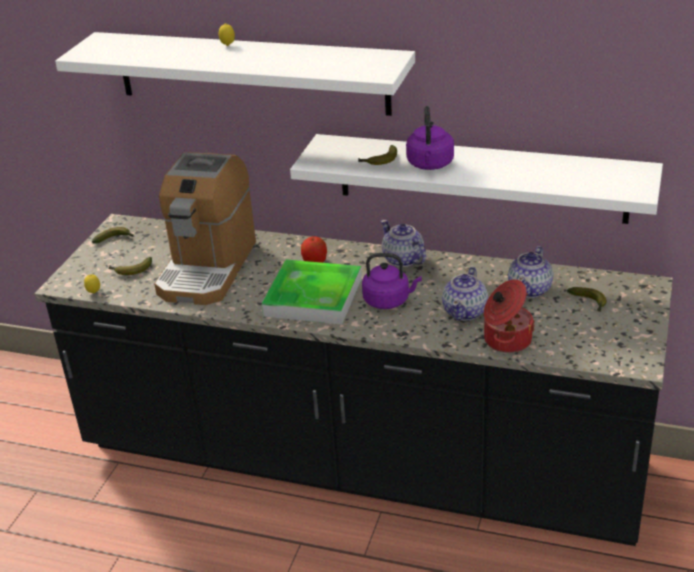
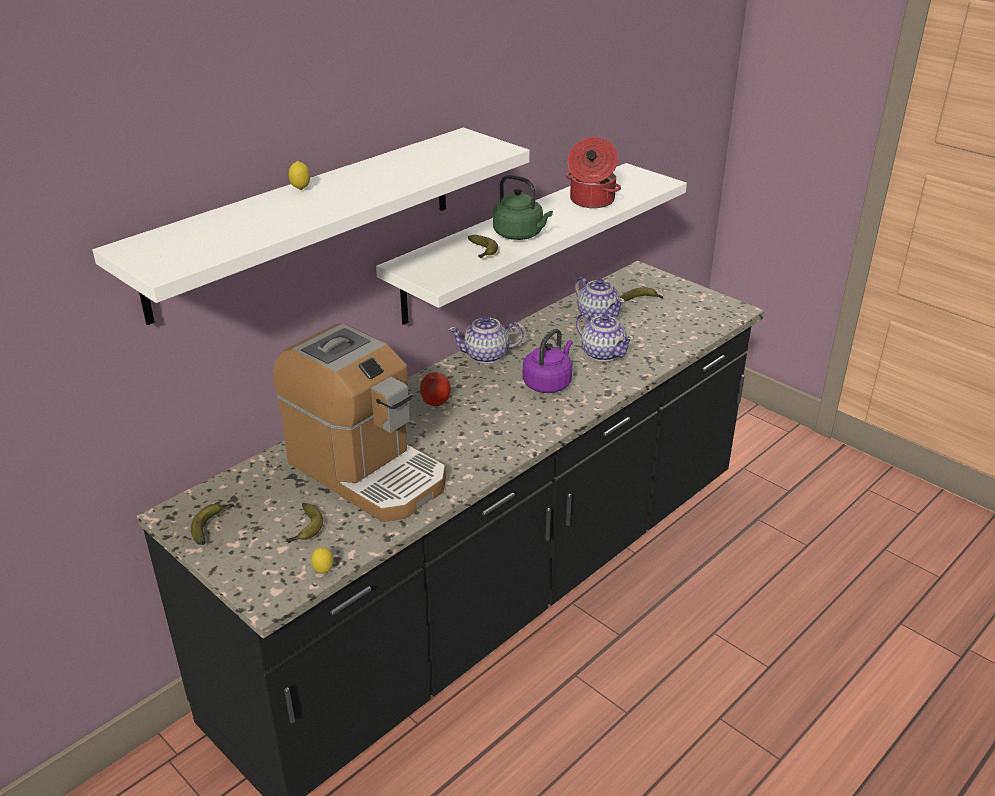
camera: 65 degrees left, 0 degrees up
(313, 297) = (499, 421): tray -> none
(430, 165) = (520, 235): purple kettle -> green kettle
(506, 340) = (661, 349): cooking pot -> cooking pot (591, 201)

